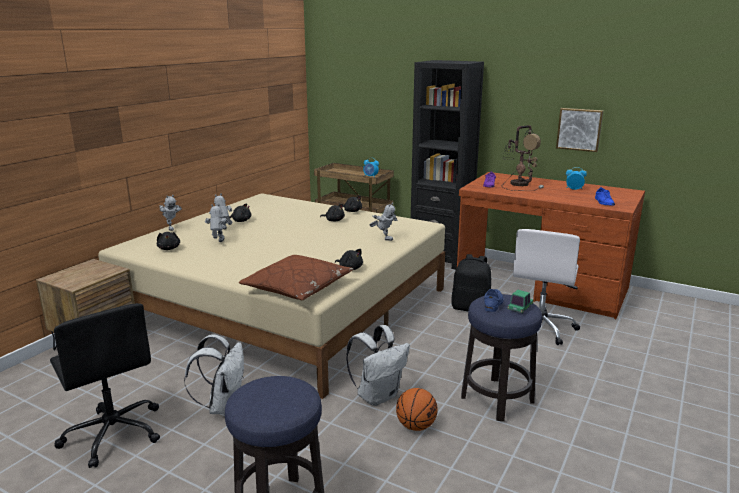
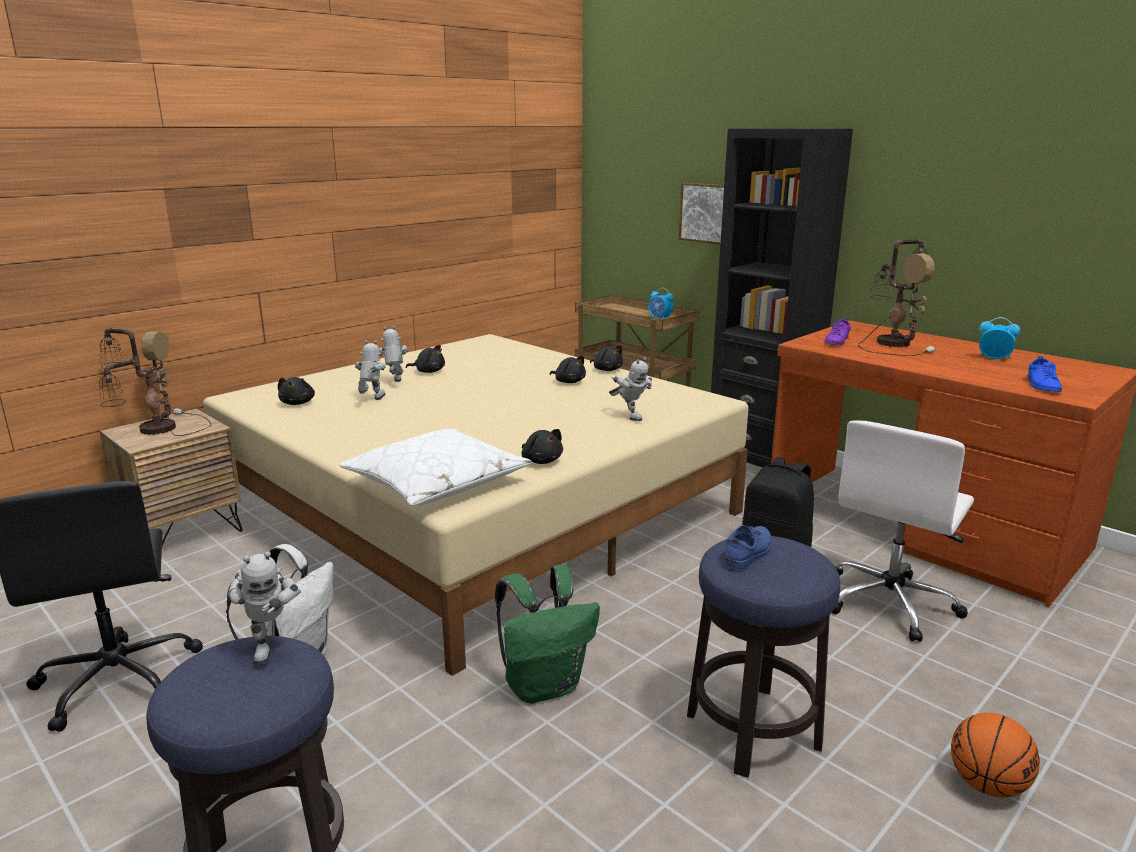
camera: 15 degrees right, 0 degrees up
(77, 275) = (155, 430): none -> table lamp
(171, 228) = (325, 374): toy robot -> toy robot (270, 645)
(297, 287) = (437, 483): brown pillow -> white pillow
(378, 395) = (544, 686): white backpack -> green backpack
(416, 426) = (582, 756): basketball -> basketball (987, 785)
(520, 308) = (795, 569): toy car -> none
(579, 129) = (1019, 250): picture -> picture (706, 213)

